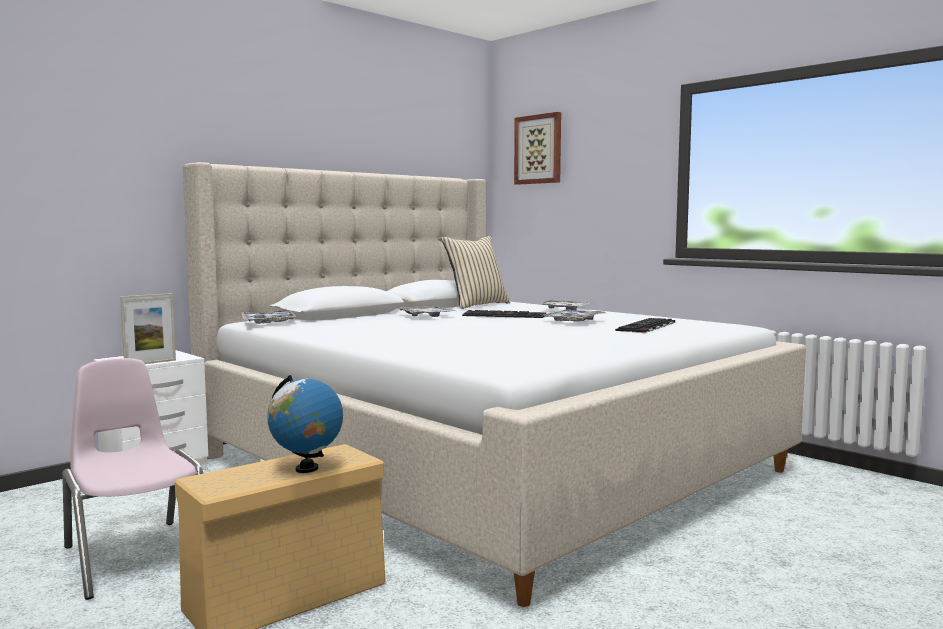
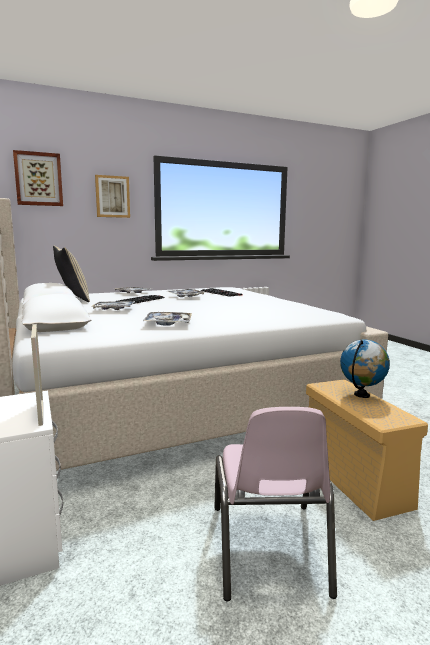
camera: 70 degrees left, 5 degrees up
(136, 556) = (268, 548): pink chair -> pink chair turned 75 degrees counterclockwise
(268, 322) = (73, 337): tray -> tray (168, 323)
(618, 162) = (112, 196): none -> picture

